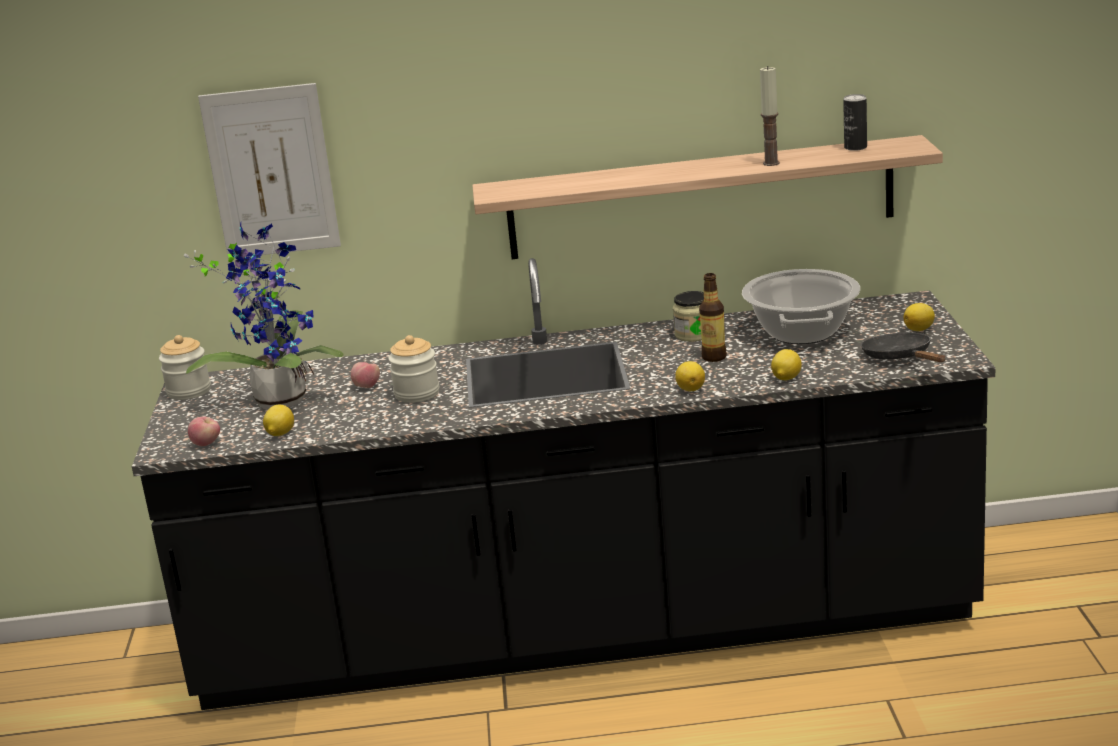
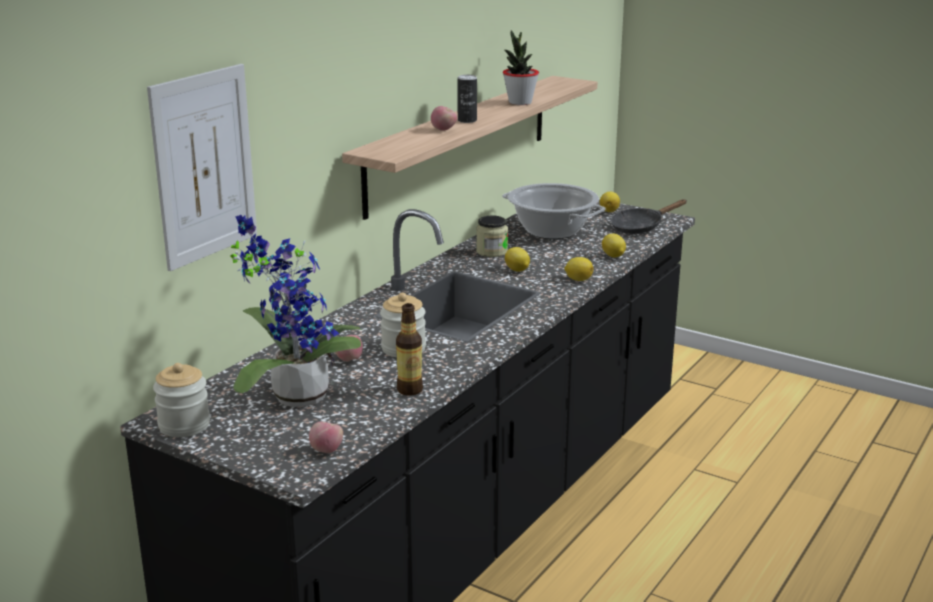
camera: 55 degrees left, 0 degrees up
(280, 434) = (371, 416): lemon -> lemon (517, 270)
(608, 179) = (443, 130): none -> apple
(714, 357) = (541, 259): bottle -> bottle (410, 390)
(771, 163) = (520, 102): candle -> potted plant
(855, 147) = (540, 87): can -> can (467, 120)
(900, 358) = (640, 227): black frying pan -> black frying pan turned 45 degrees counterclockwise

